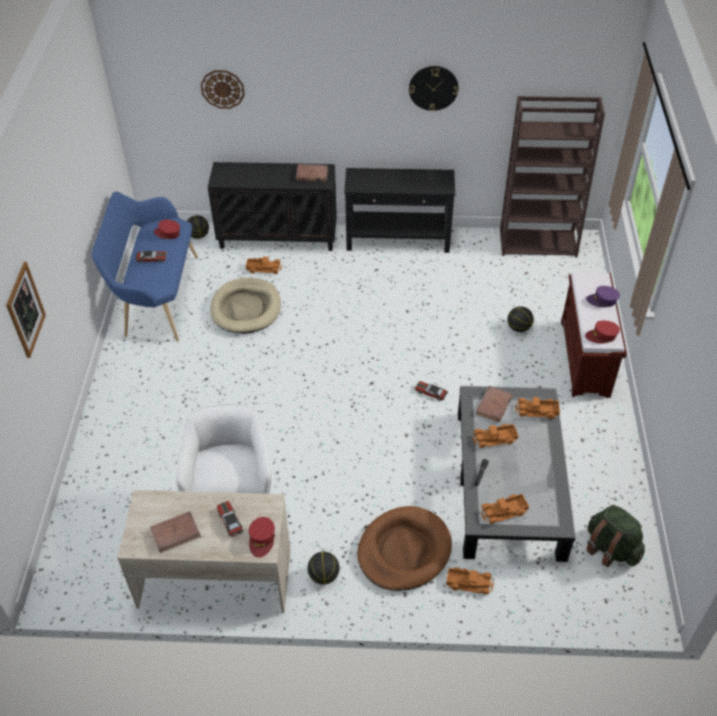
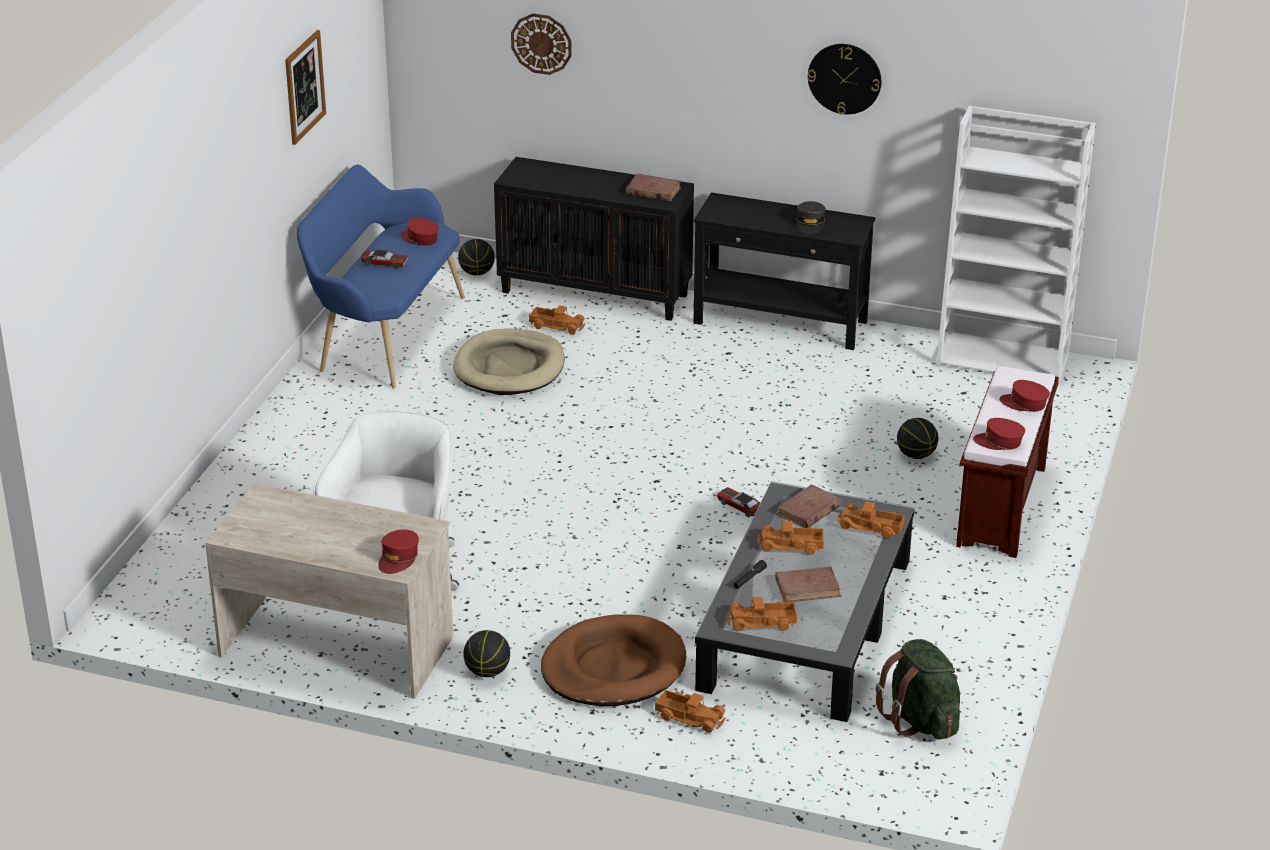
camera: 15 degrees right, 15 degrees down
(25, 310) = (178, 233): picture -> picture (304, 87)
(176, 533) = (289, 532): brown book -> brown book (808, 587)
(230, 521) = (365, 534): toy car -> none
(417, 182) = (810, 223): none -> grey cap
(538, 243) = (1004, 360): brown bookcase -> white bookcase
(602, 300) = (1024, 403): purple cap -> red cap

